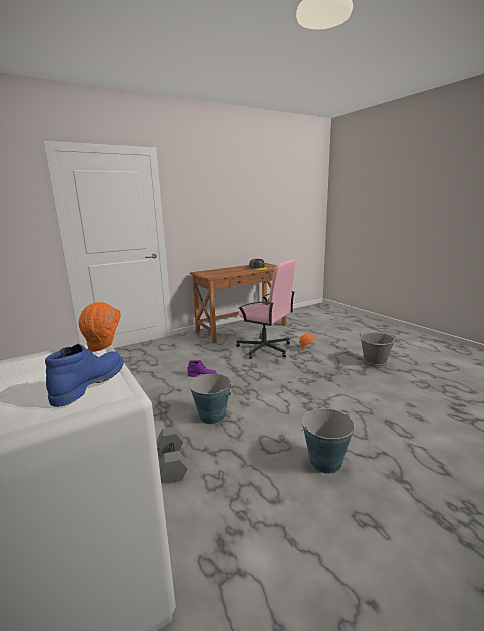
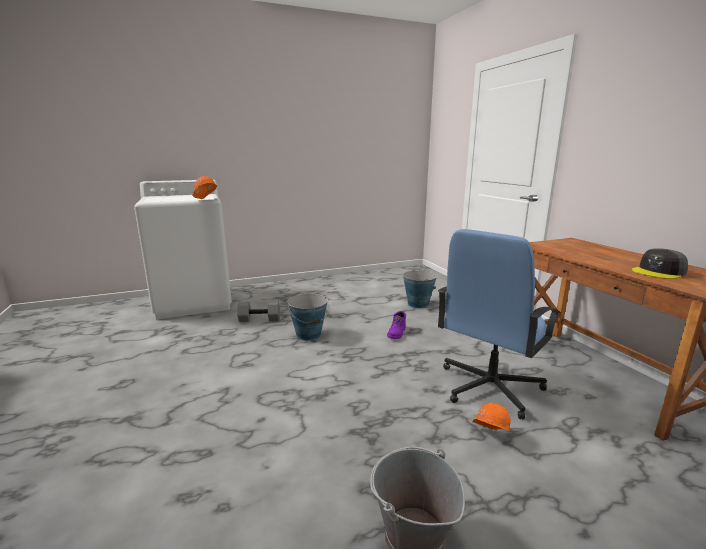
camera: 100 degrees right, 0 degrees up
(89, 384) = (164, 199): blue boot -> none
(265, 349) = (489, 387): pink office chair -> blue office chair
(325, 462) = (195, 380): bucket -> bucket (418, 304)

